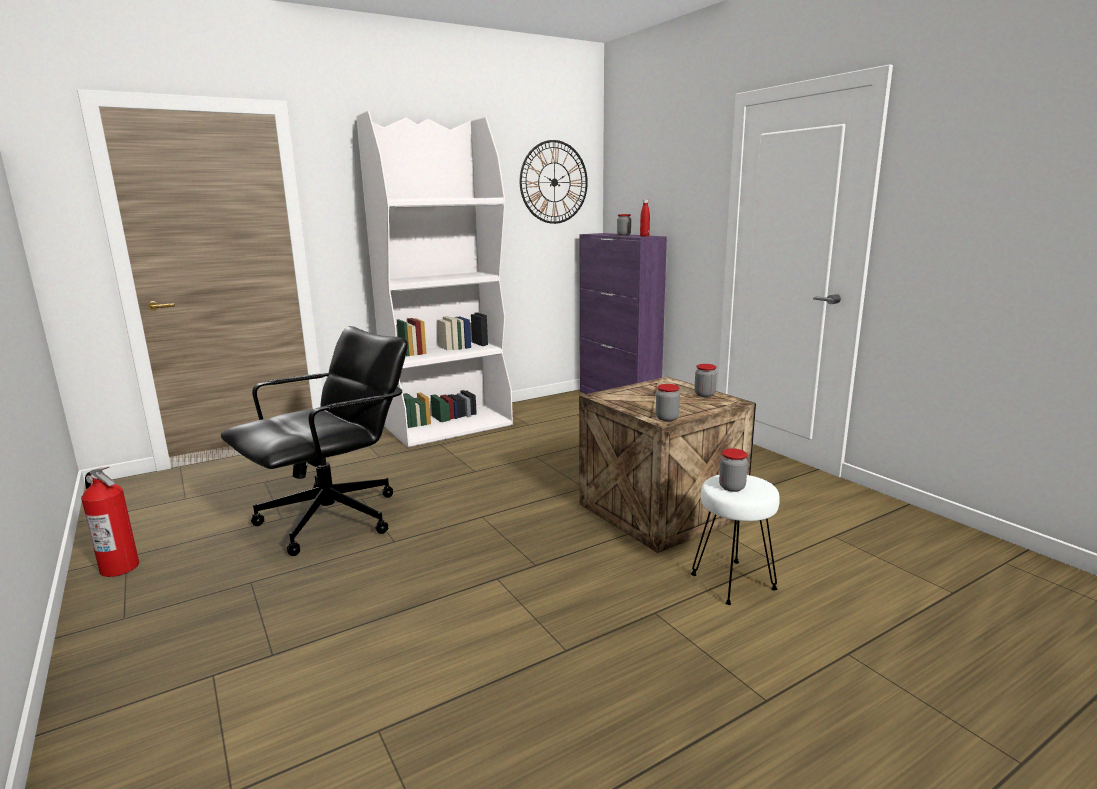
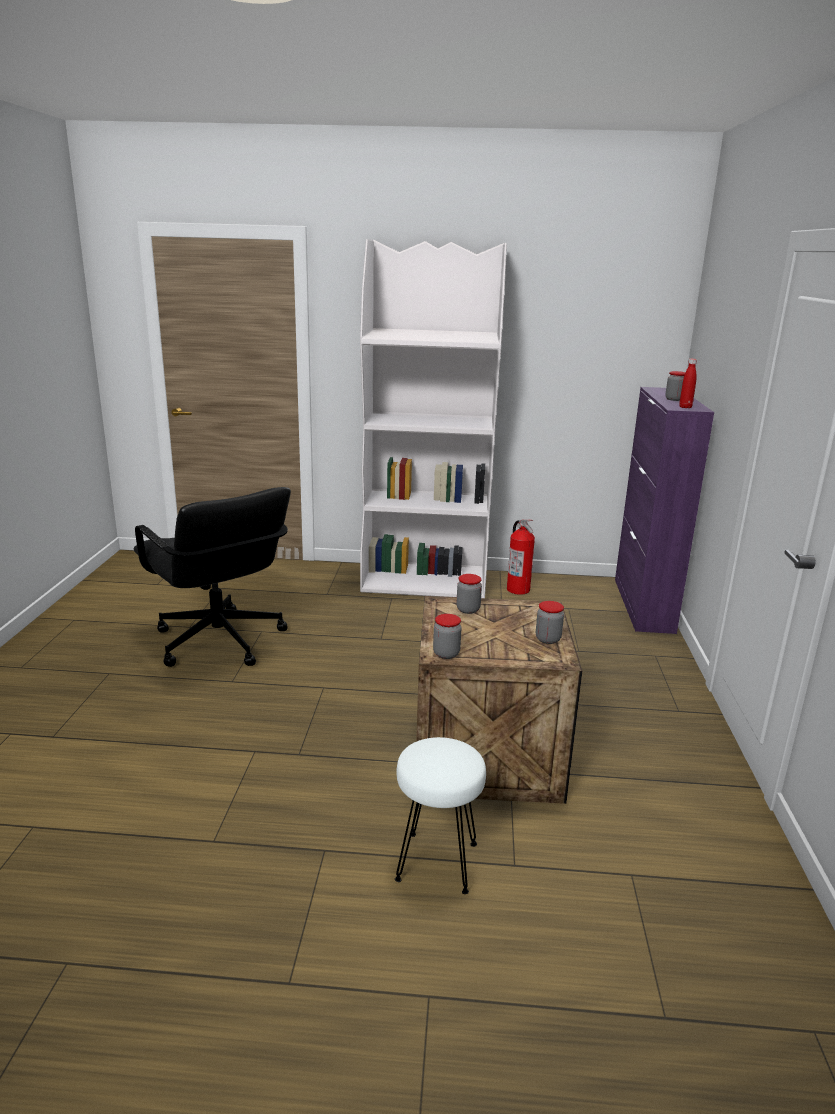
camera: 35 degrees right, 5 degrees up
(120, 567) = (61, 627): fire extinguisher -> fire extinguisher (518, 589)
(332, 519) = (219, 642): black office chair -> black office chair turned 60 degrees clockwise
(554, 182) = (615, 318): wall clock -> none
(732, 487) = (429, 757): jar -> jar (468, 609)

